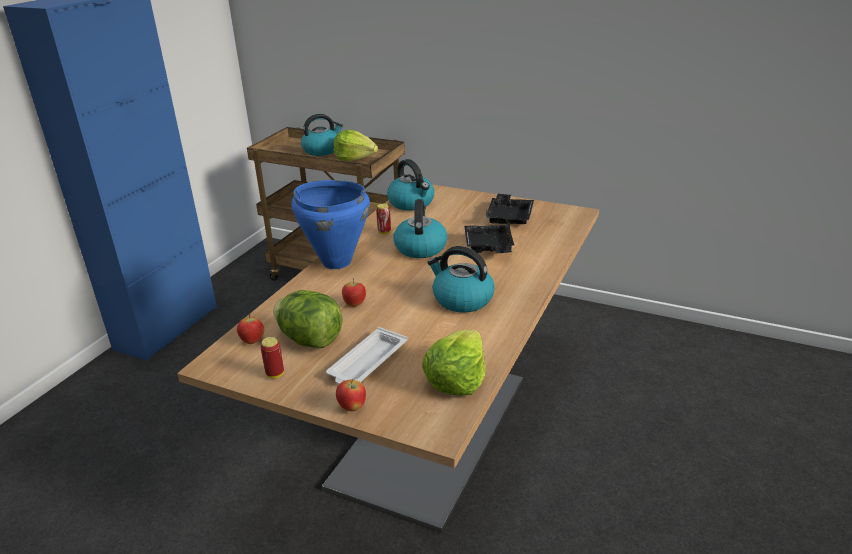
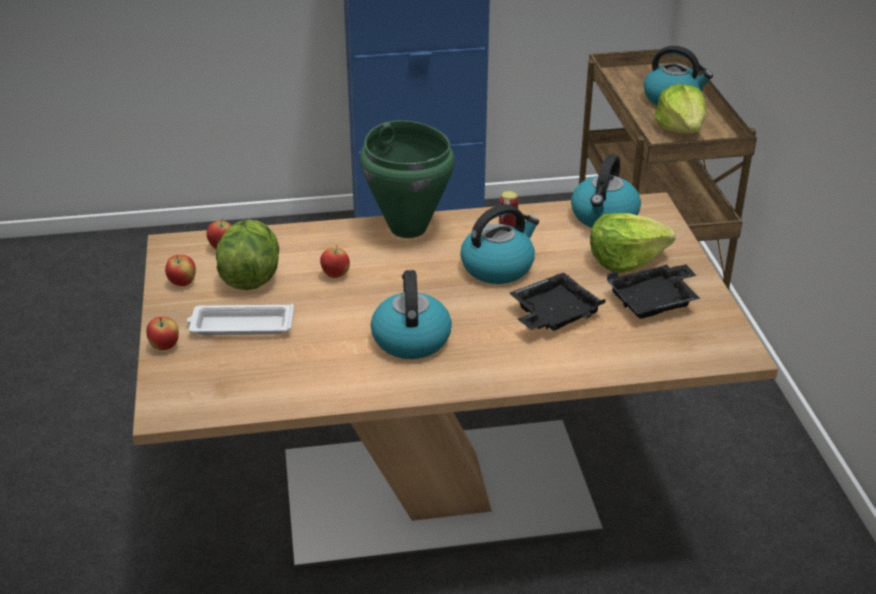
camera: 55 degrees right, 5 degrees up
(275, 374) = (183, 283): can -> apple
(336, 262) = (408, 228): blue cooking pot -> green cooking pot
(456, 379) = (255, 391): lettuce -> lettuce (625, 260)

